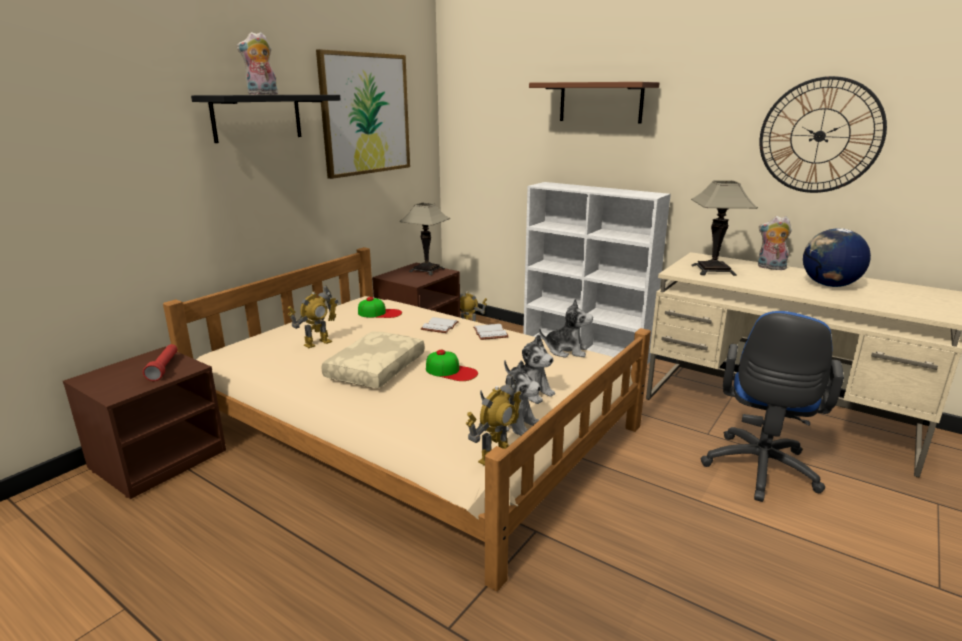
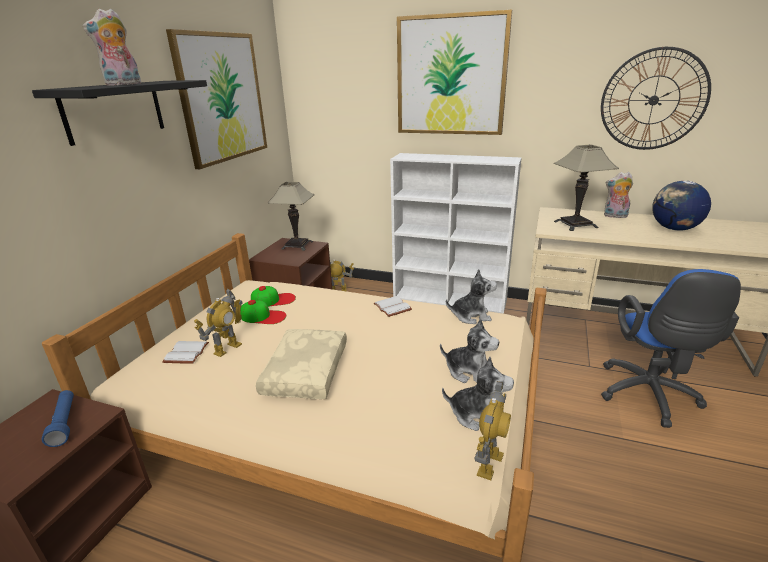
camera: 15 degrees left, 5 degrees up
(164, 368) = (64, 423): red flashlight -> blue flashlight
(439, 326) = (340, 307): white book -> white book (185, 353)
(451, 371) = (382, 360): cap -> cap (263, 316)
(600, 102) = (451, 76): brown shelf -> picture

